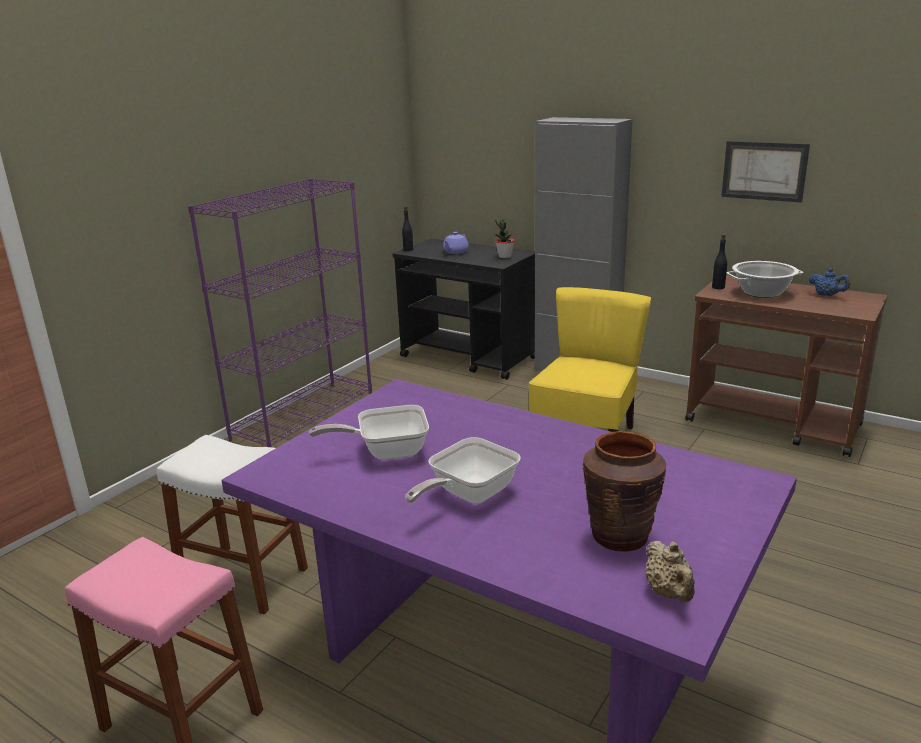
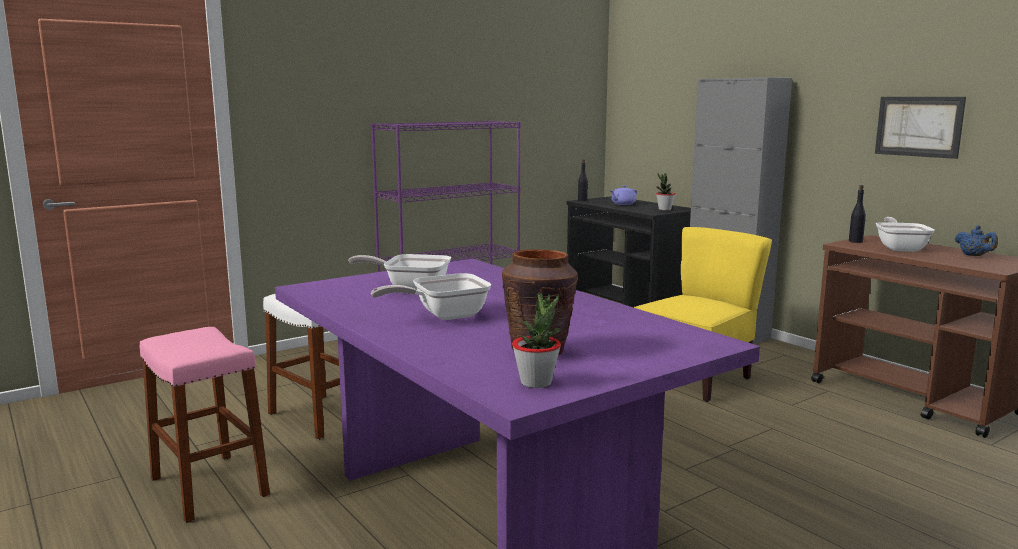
camera: 20 degrees right, 10 degrees down
(669, 593) = (536, 382): beige teapot -> potted plant
(762, 292) = (900, 248): cooking pot -> frying pan

